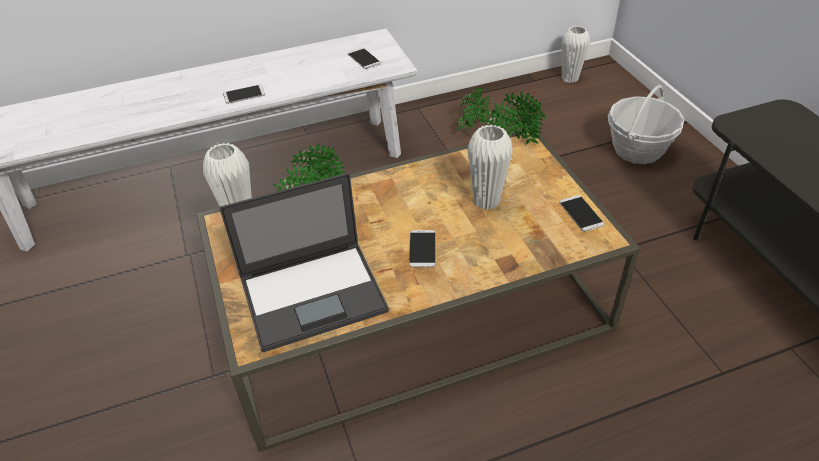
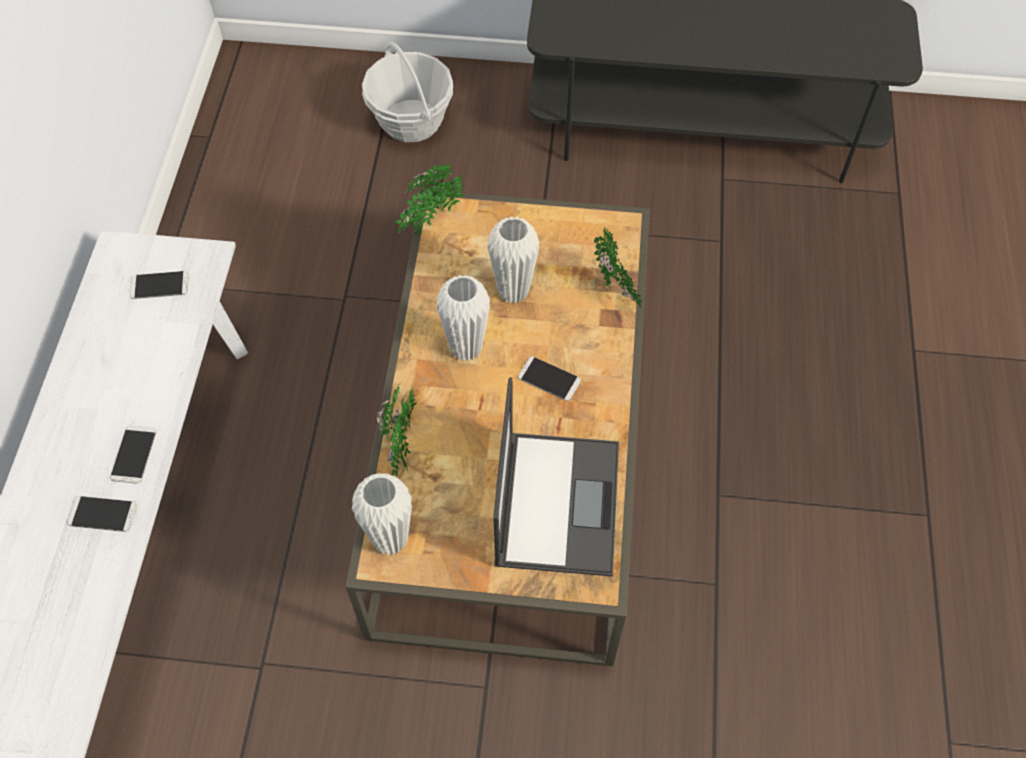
camera: 65 degrees left, 15 degrees up
(470, 128) = (251, 250): potted plant -> potted plant (615, 291)
(570, 78) = (237, 102): white vase -> white vase (466, 348)
(581, 213) = (580, 225): phone -> phone (102, 514)

